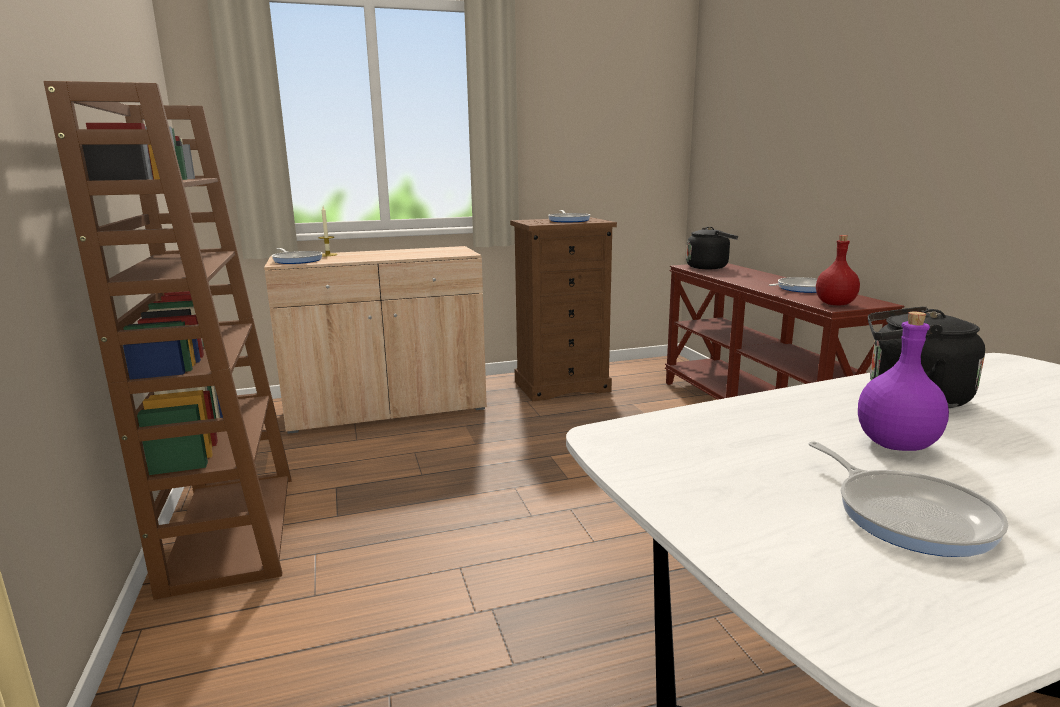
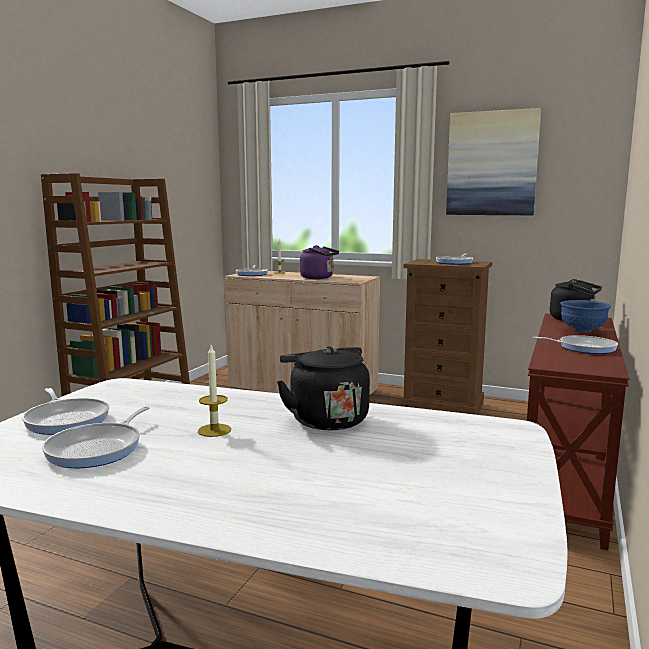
camera: 40 degrees right, 5 degrees down
(408, 255) = (319, 278): none -> purple kettle
(571, 105) = (492, 164): none -> picture
(738, 502) = (67, 420): none -> frying pan
(749, 275) = (582, 331): none -> blue bowl
(835, 304) = (559, 363): red bottle -> none
(896, 444) = (214, 430): purple bottle -> candle

